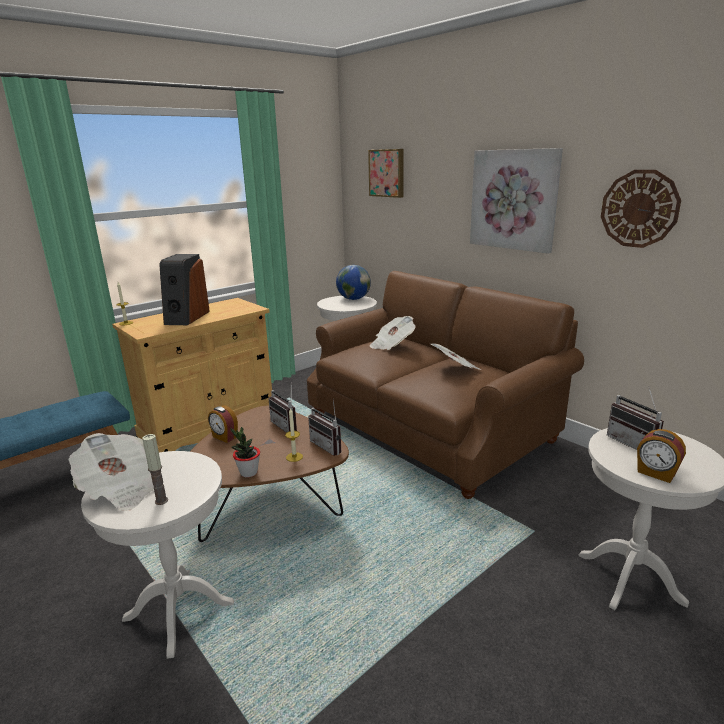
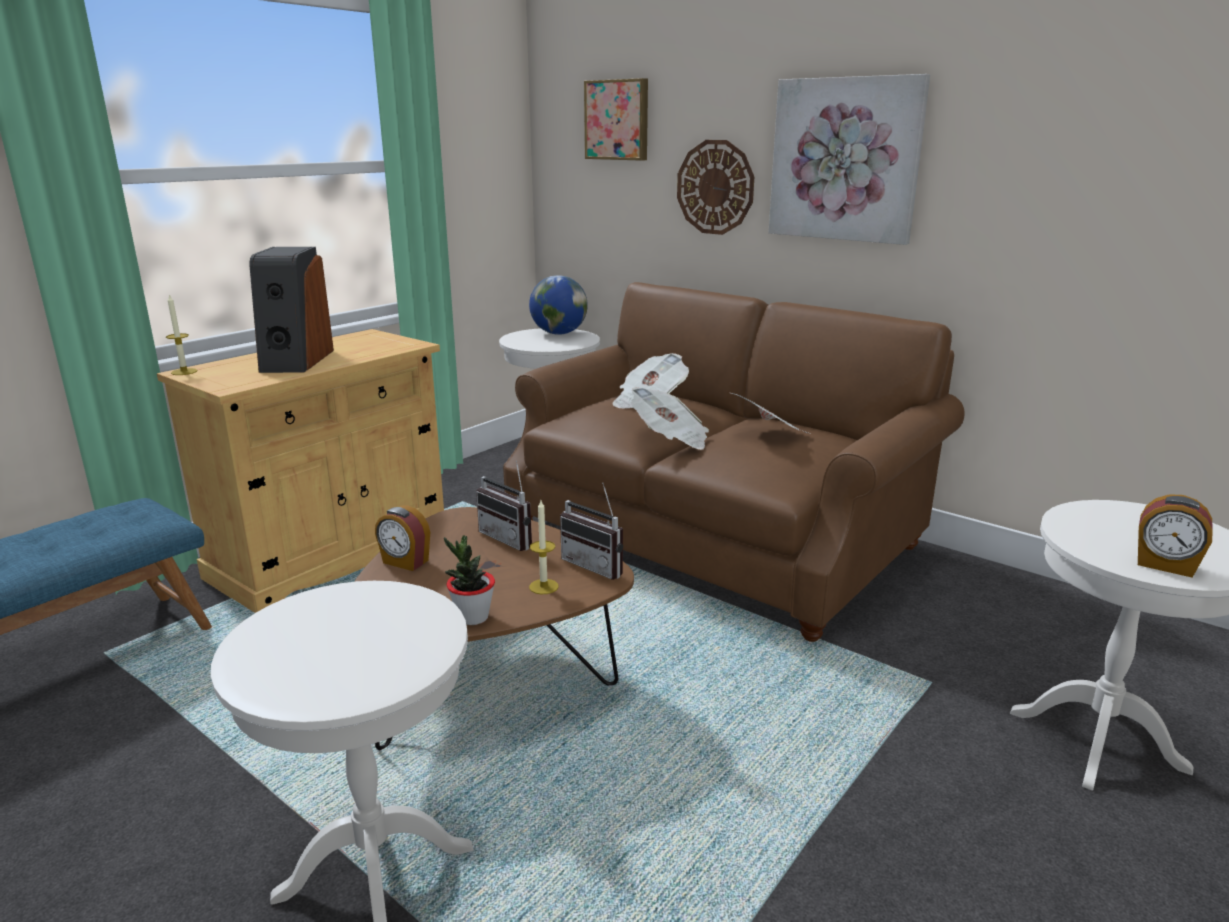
camera: 10 degrees left, 0 degrees up
(121, 489) = (282, 652): newspaper -> newspaper (670, 439)
(161, 501) = (372, 666): candle -> none
(635, 444) = (1111, 526): radio -> none
(639, 209) = (1056, 169): wall clock -> wall clock (715, 187)

